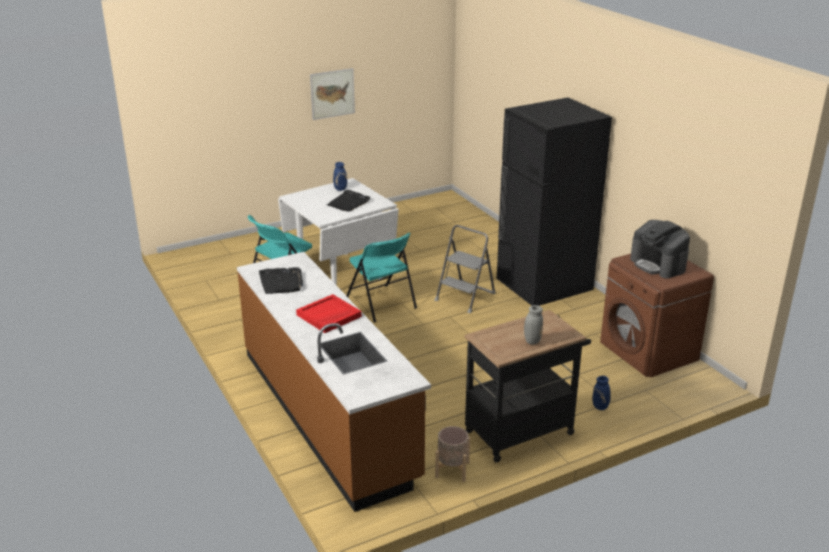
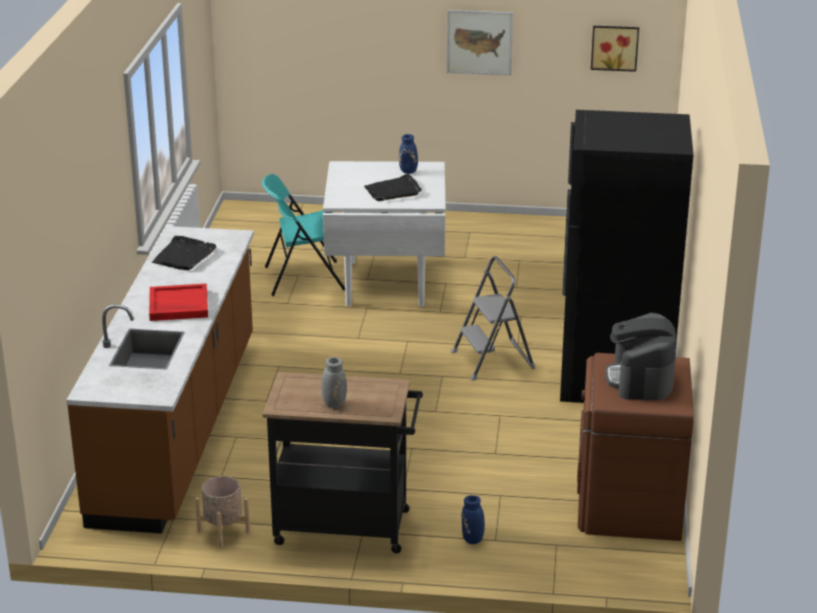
camera: 35 degrees right, 0 degrees up
(380, 303) = (384, 333): turquoise chair -> none
(416, 80) = (614, 47): none -> picture

